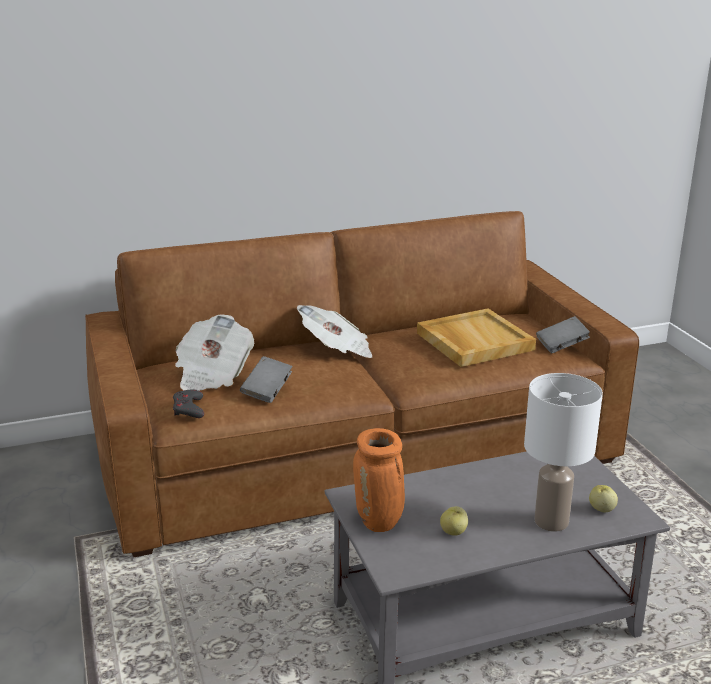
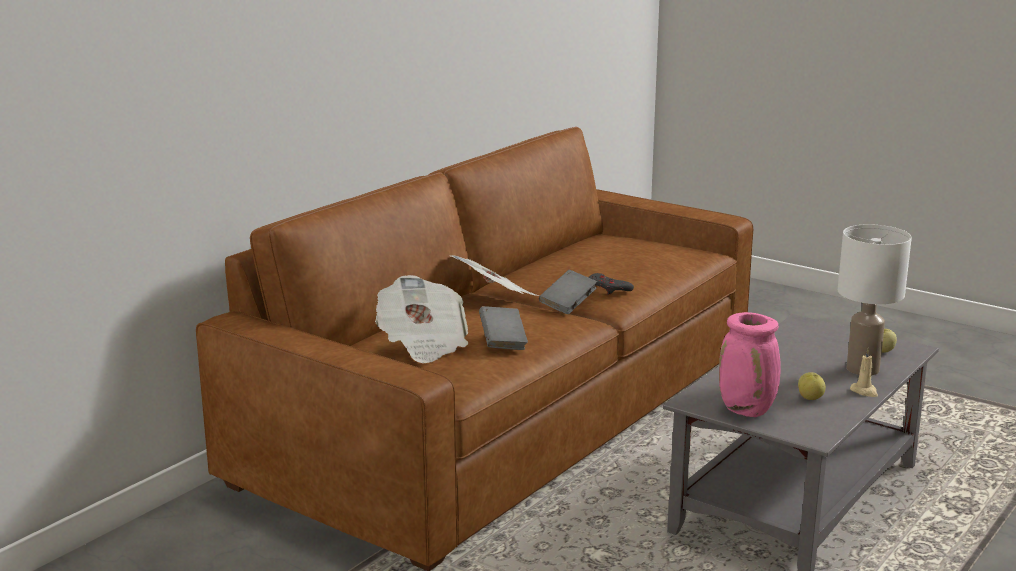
camera: 35 degrees left, 5 degrees down
(188, 408) = (454, 375): grey game controller -> grey game controller (608, 288)
(380, 523) = (748, 411): orange vase -> pink vase
(473, 341) = (612, 259): beige tray -> none
(514, 545) = (864, 391): none -> beige candle
(561, 345) = (687, 246): grey book -> grey book (568, 305)

